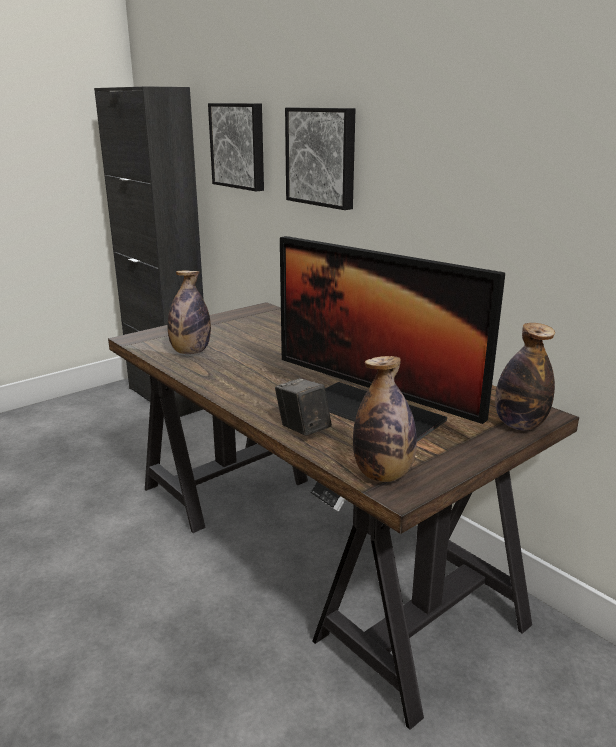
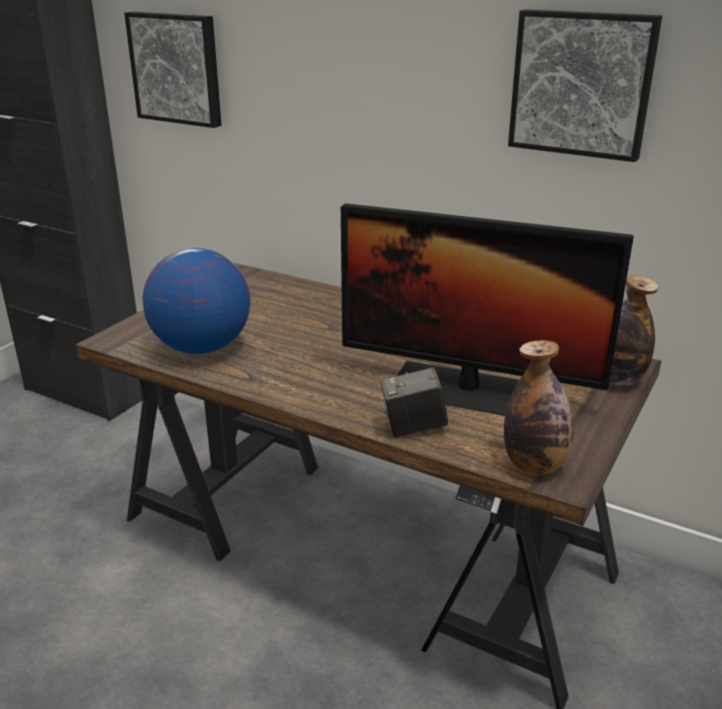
camera: 20 degrees left, 5 degrees up
(190, 352) = (201, 348): bottle -> globe
(303, 430) = (413, 428): camera -> camera turned 45 degrees counterclockwise
(322, 157) = (313, 86): picture -> picture (582, 84)

